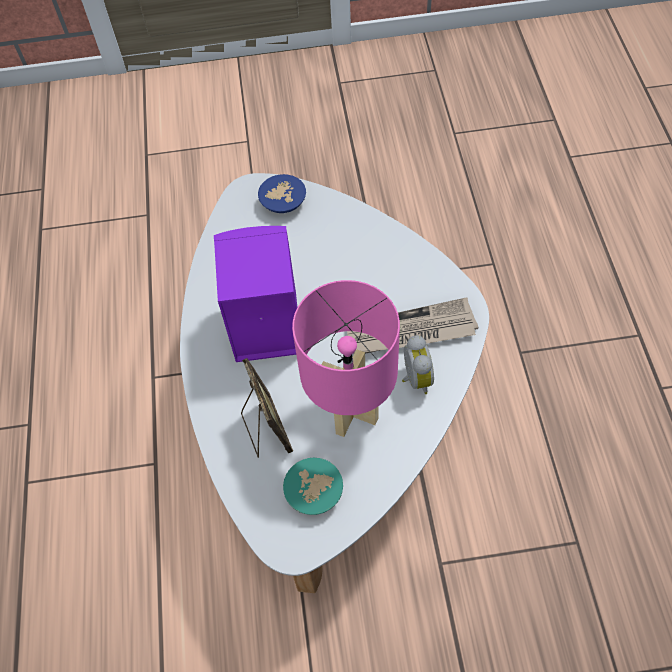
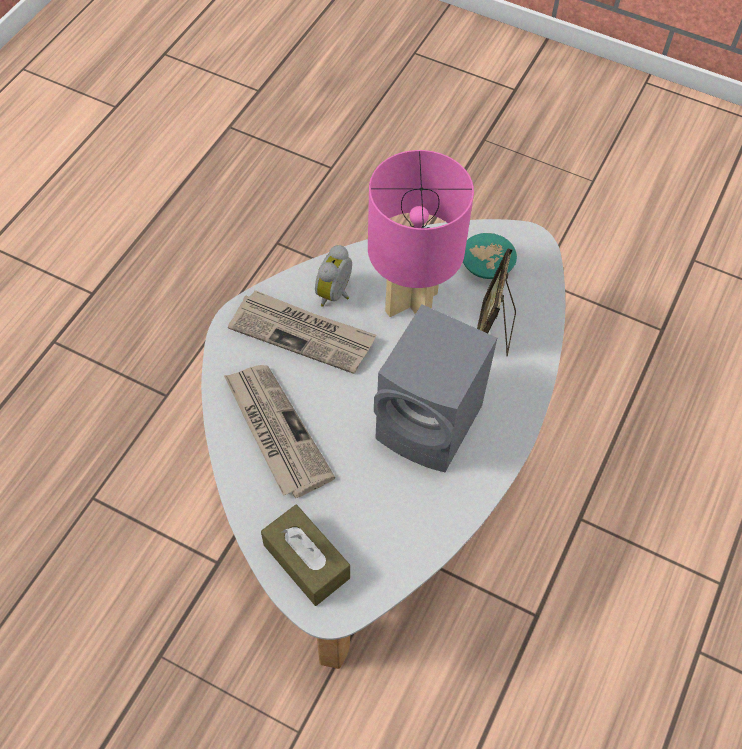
camera: 150 degrees left, 0 degrees up
(263, 326) = (431, 425): purple speaker -> grey speaker
(281, 202) = (306, 561): blue bowl -> brown tissue box
(366, 257) = (275, 431): none -> newspaper

